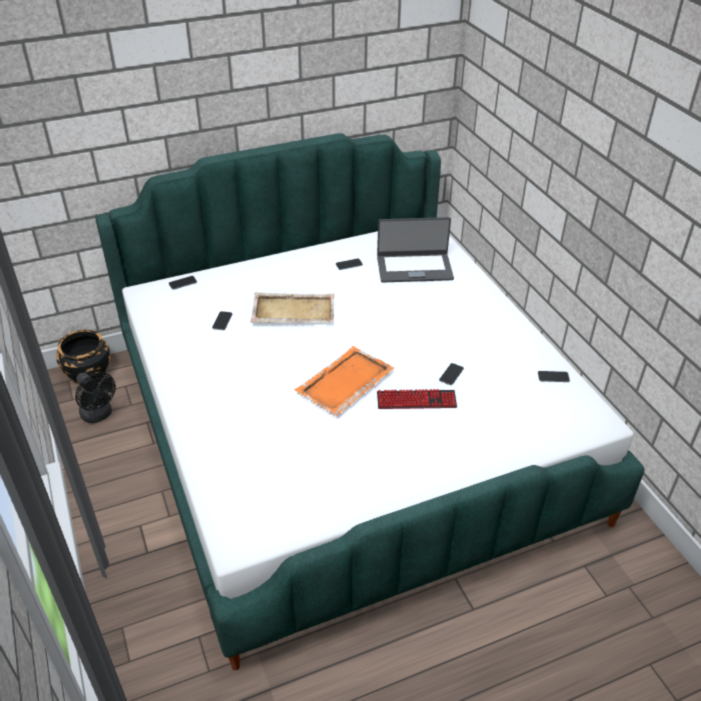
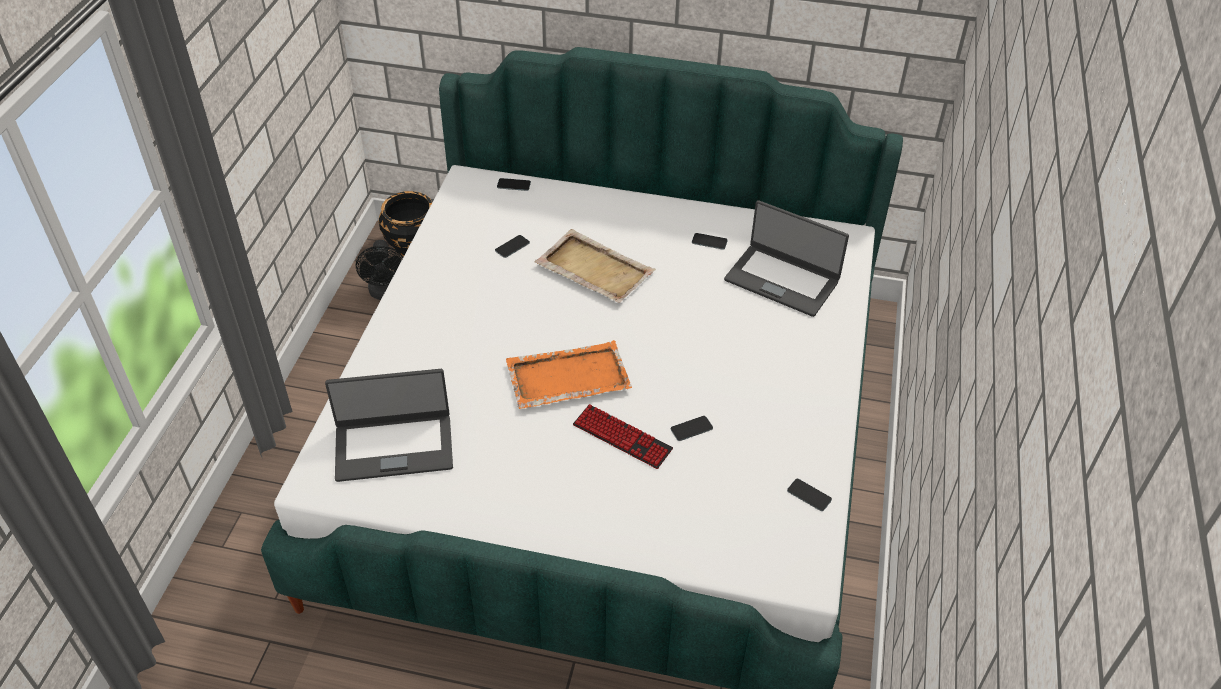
camera: 35 degrees right, 5 degrees up
(271, 486) = (394, 446): none -> laptop

